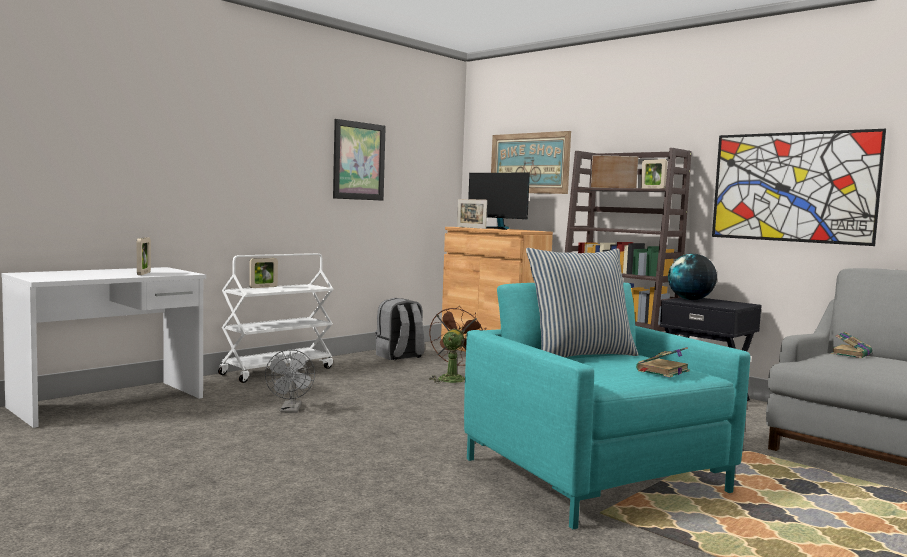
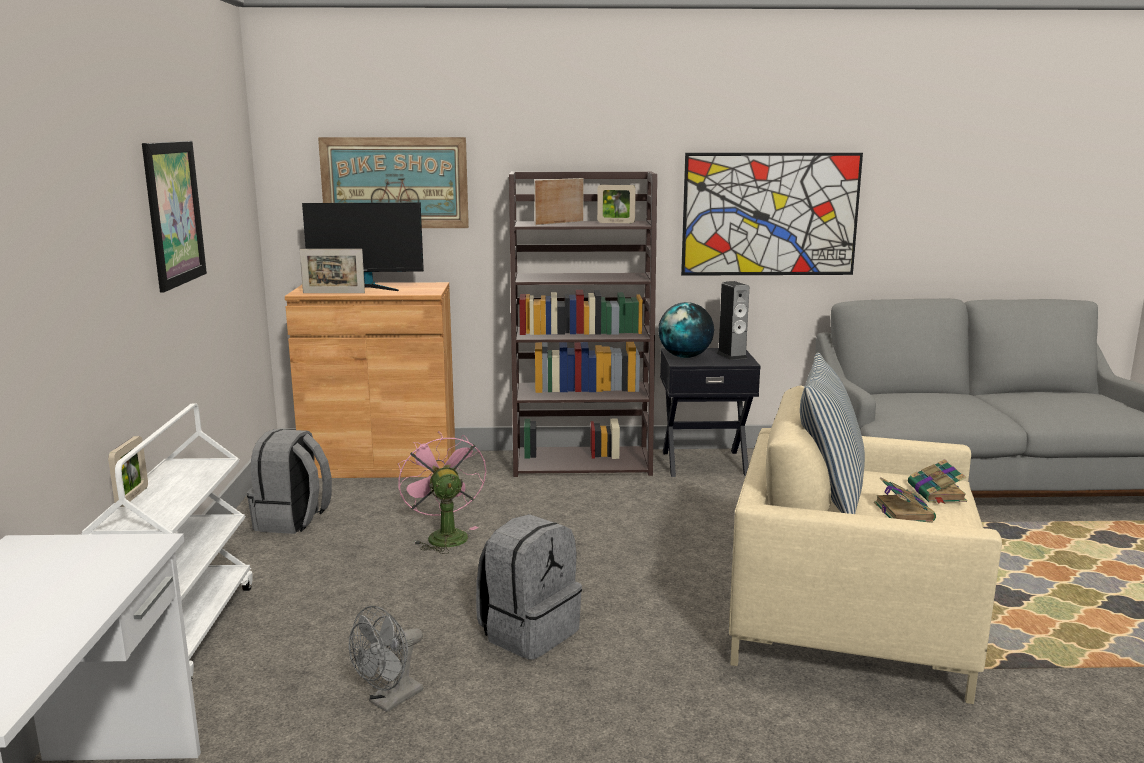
camera: 45 degrees left, 10 degrees up
(143, 273) = (77, 582): picture frame -> none
(290, 410) = (390, 701): grey fan -> grey fan turned 90 degrees clockwise
(401, 415) = (529, 632): none -> grey backpack
(453, 378) = (443, 535): brown fan -> pink fan
(594, 475) = (849, 622): turquoise armchair -> beige armchair
(731, 304) = (731, 355): none -> speaker
(851, 354) = (898, 397): book -> book (903, 511)

